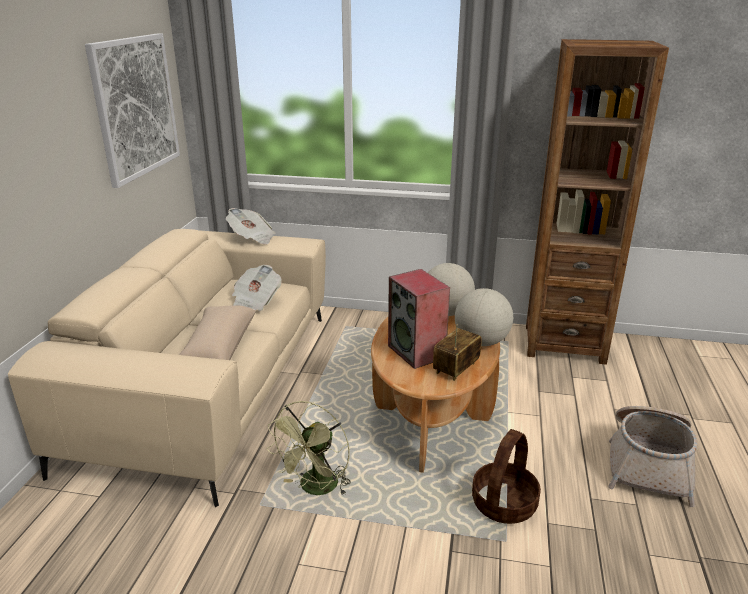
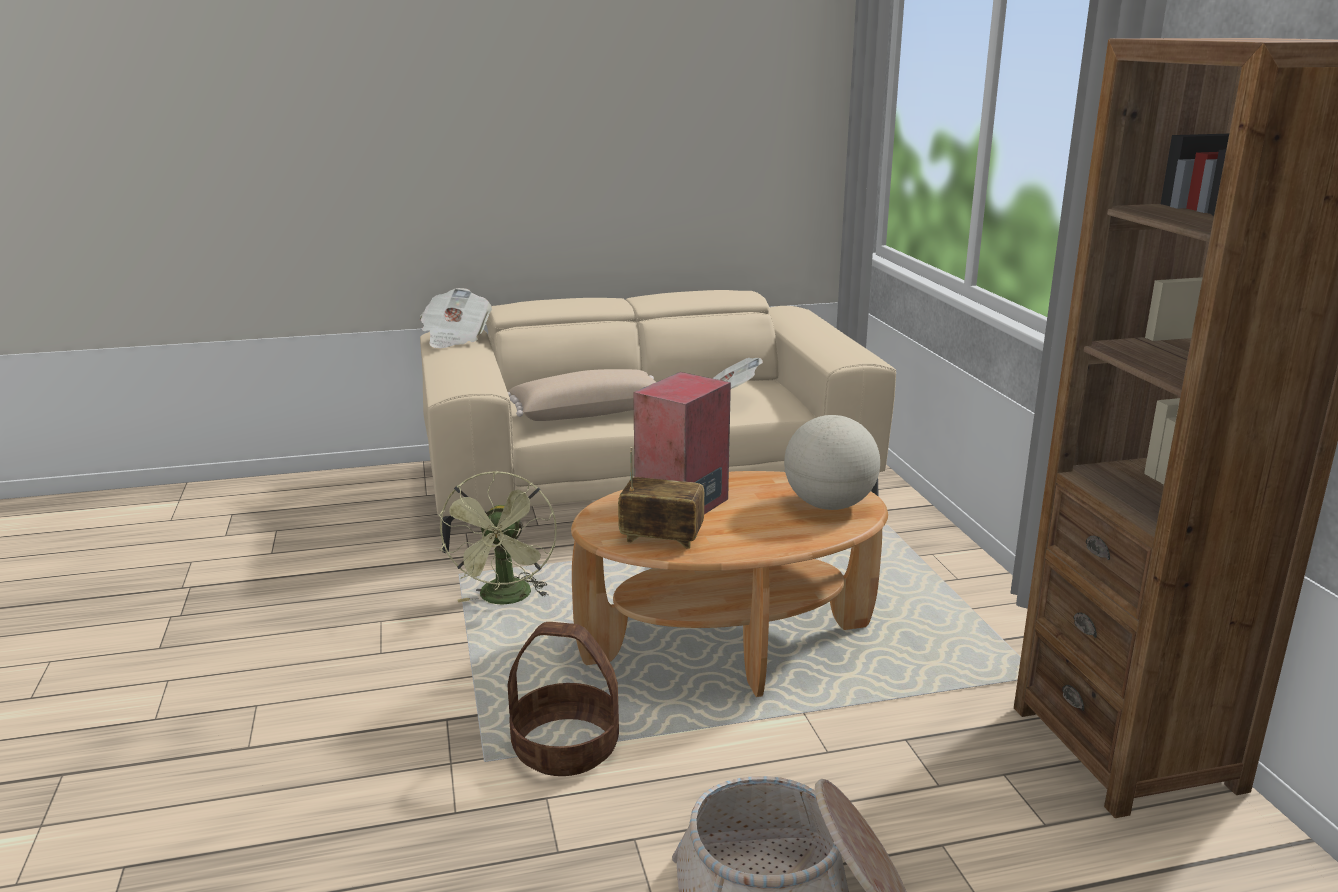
camera: 65 degrees right, 5 degrees down
(135, 107) = (739, 117): picture -> none
(252, 238) = (819, 333): newspaper -> newspaper (455, 338)
(316, 489) = (506, 599): green fan -> green fan turned 90 degrees counterclockwise
(481, 342) = (764, 544): globe -> none

